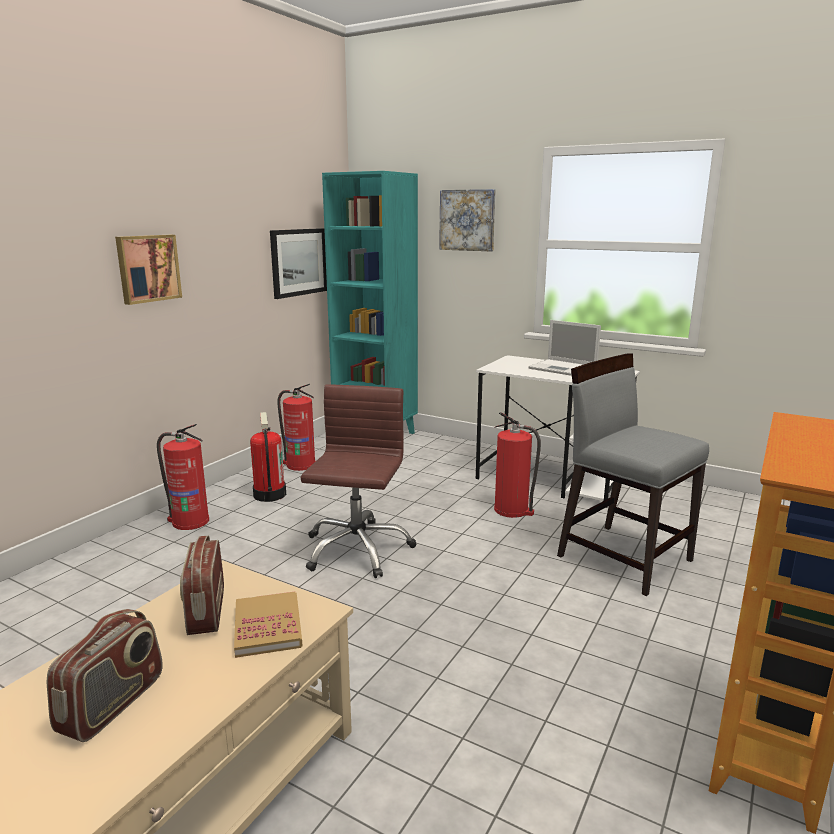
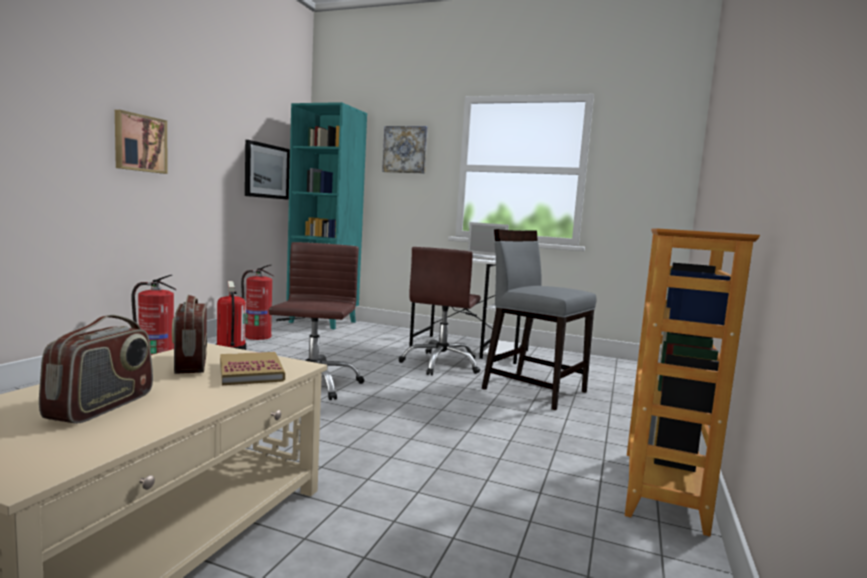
camera: 10 degrees left, 10 degrees down
(512, 510) = (441, 364): fire extinguisher -> brown office chair

